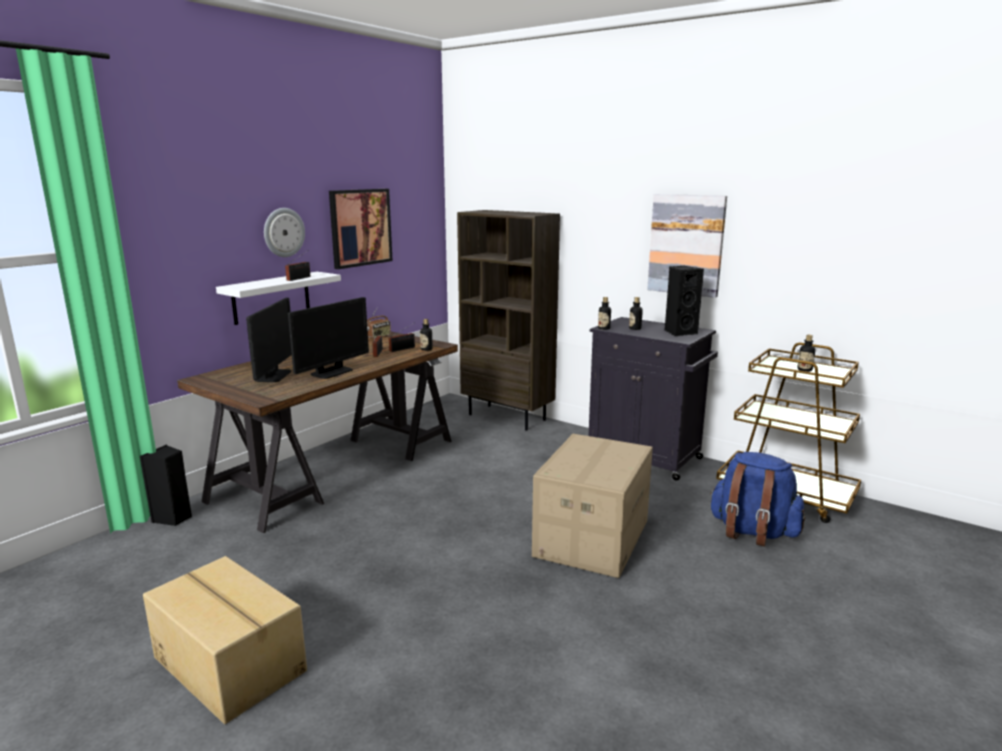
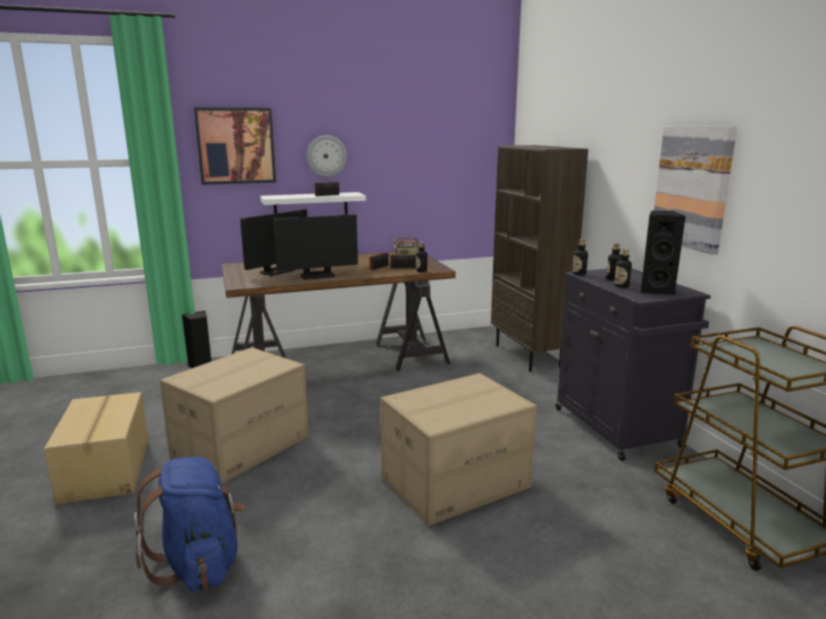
camera: 35 degrees right, 0 degrees up
(356, 581) = (240, 446): none -> cardboard box
(360, 227) = (408, 156): picture -> picture (236, 146)
(752, 532) = (636, 542): blue backpack -> blue backpack (199, 564)
(804, 370) = (771, 361): bottle -> bottle (621, 286)

